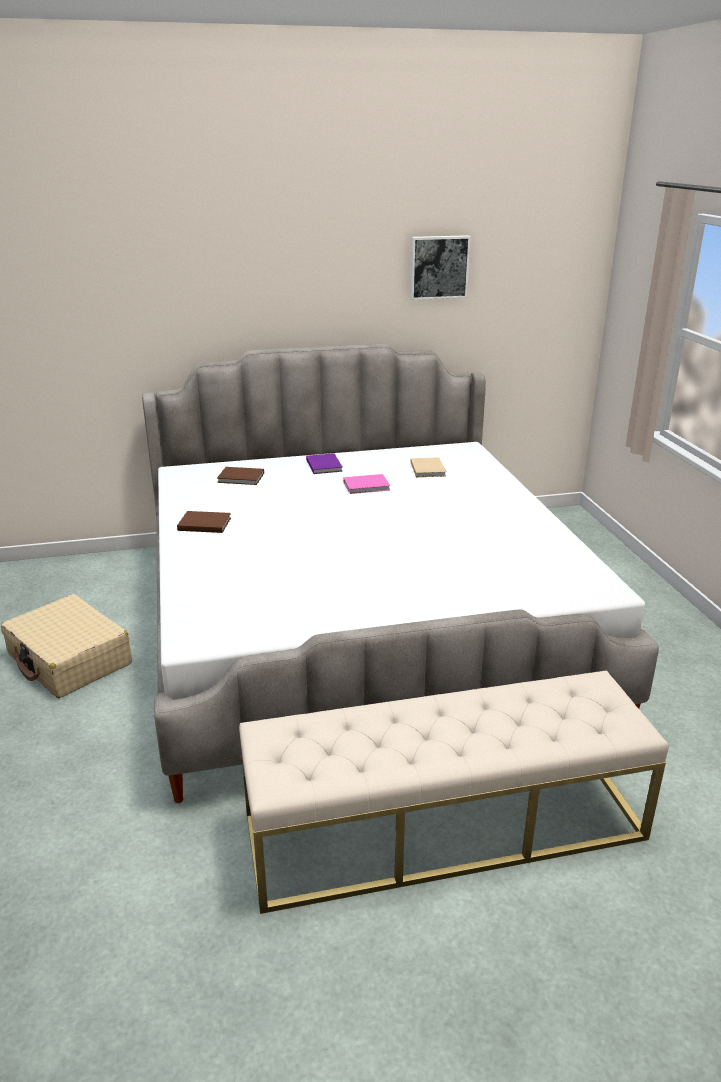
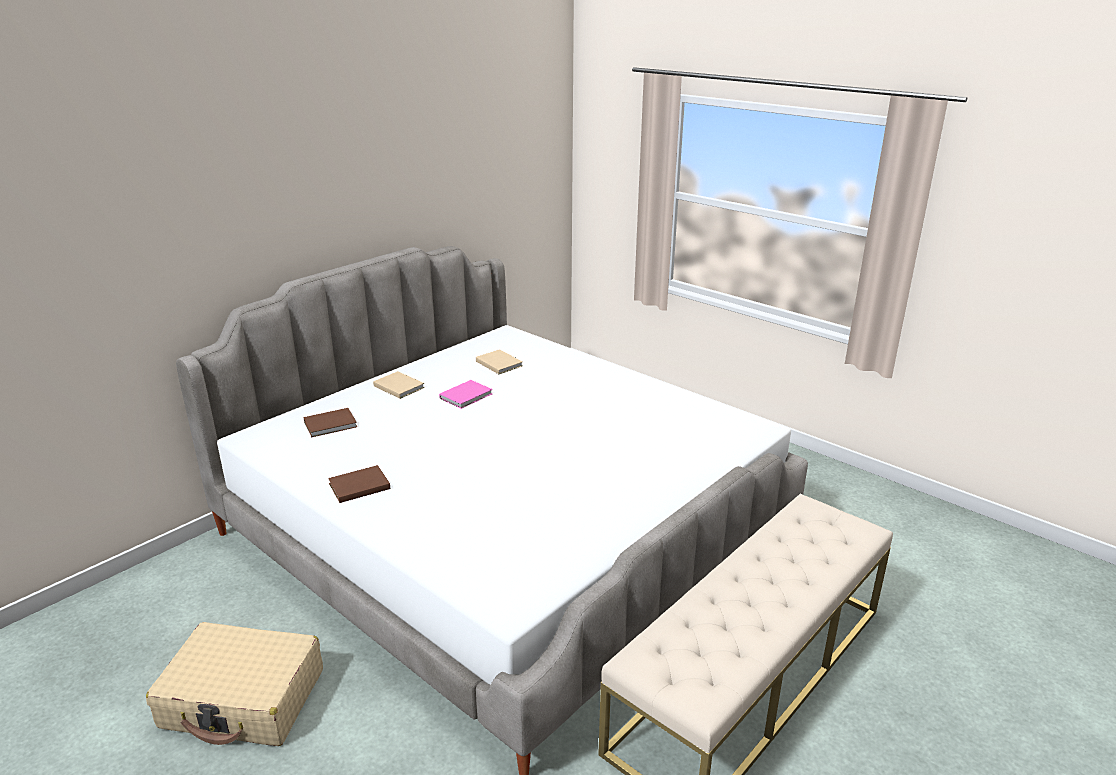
camera: 35 degrees left, 0 degrees up
(324, 465) = (398, 386): purple book -> beige book
(438, 267) = (446, 162): picture -> none

